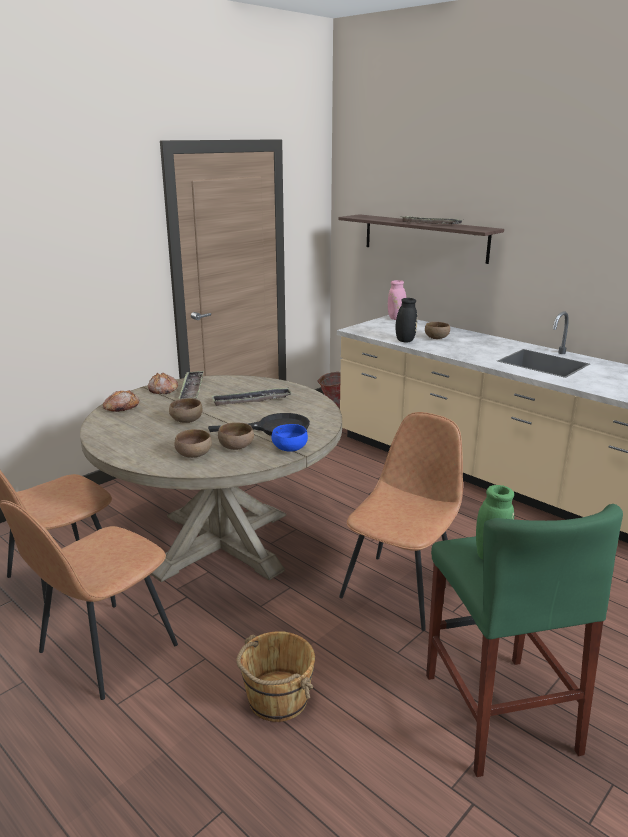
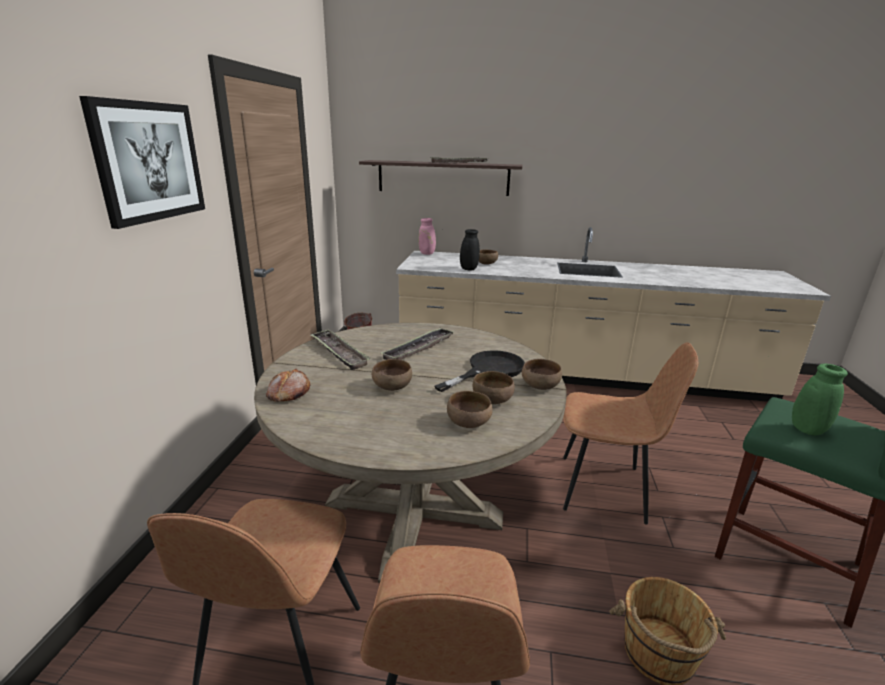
camera: 35 degrees left, 0 degrees up
(86, 227) = (149, 161): none -> picture
(162, 390) = (305, 360): bread -> none
(289, 449) = (539, 386): blue bowl -> brown bowl
(400, 589) = (605, 489): brown chair -> brown chair turned 105 degrees clockwise

